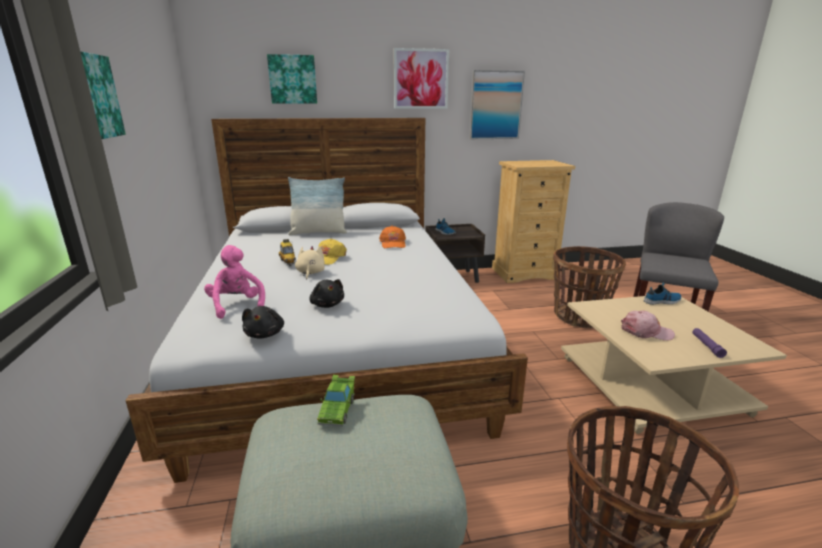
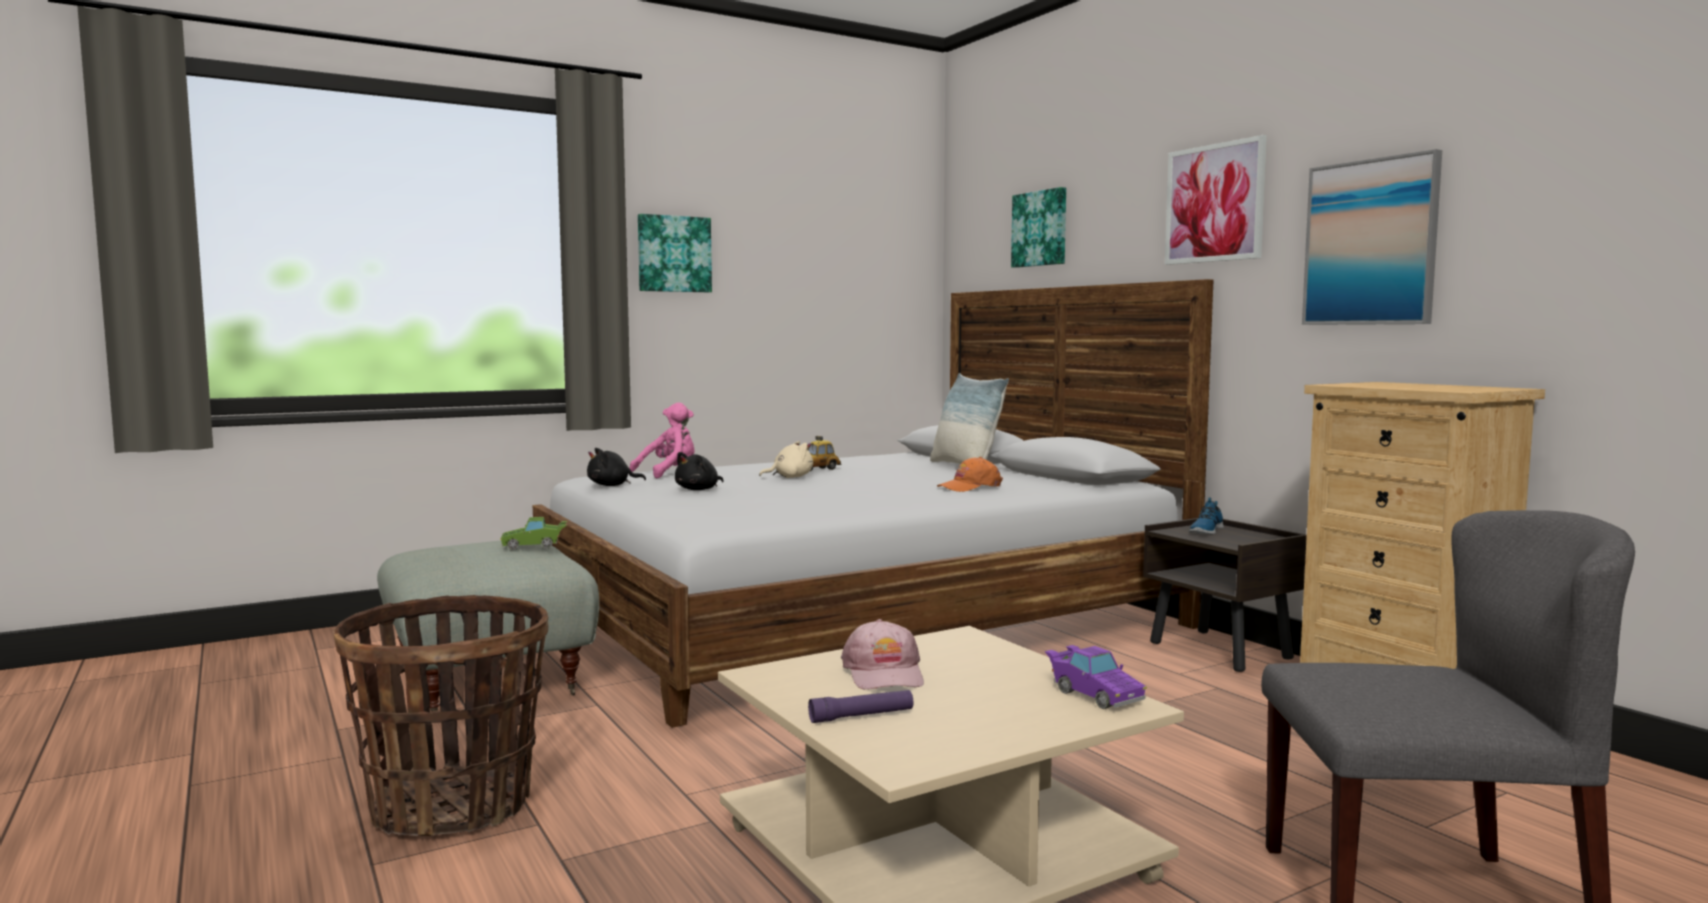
camera: 70 degrees right, 15 degrees down
(328, 258) = (854, 476): yellow cap -> none
(579, 317) = (1211, 778): basket -> none
(662, 301) = (1093, 694): shoe -> purple toy car

